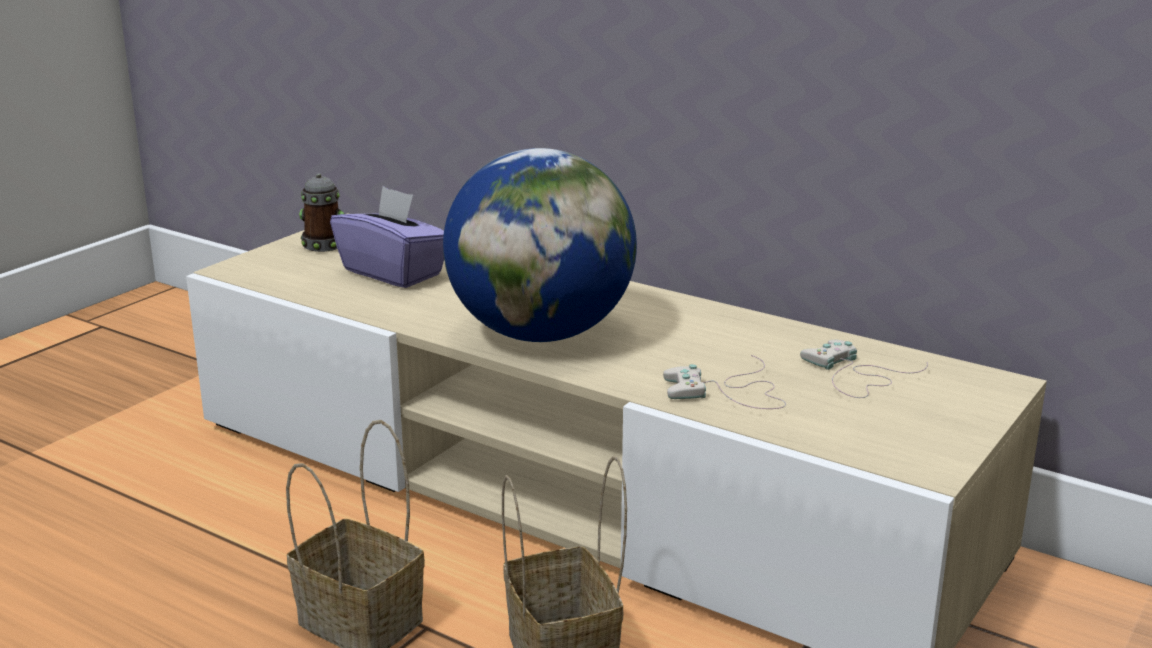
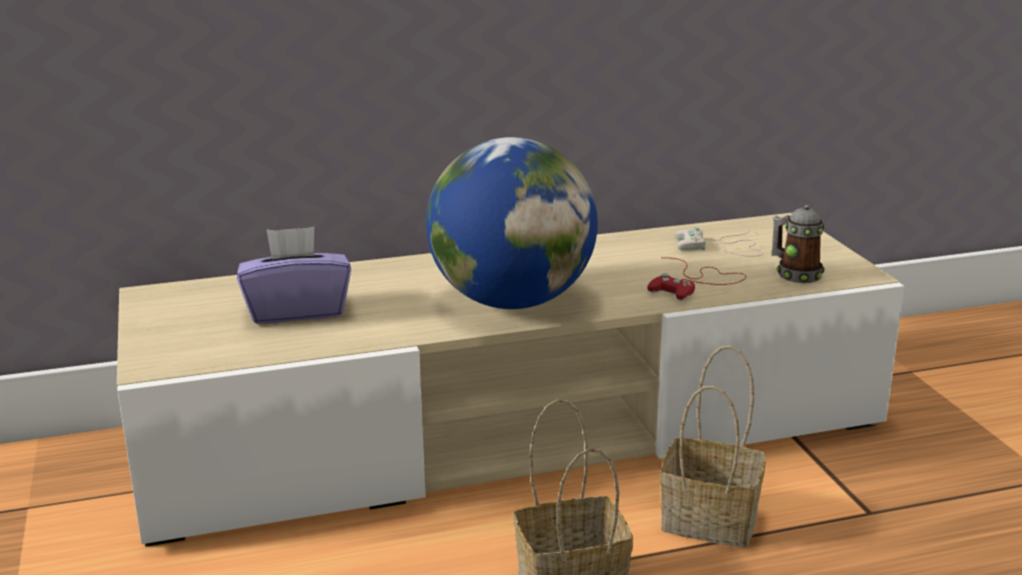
camera: 50 degrees left, 0 degrees up
(326, 243) = (174, 314): mug -> mug (794, 274)
(730, 392) = (695, 283): white game controller -> red game controller

